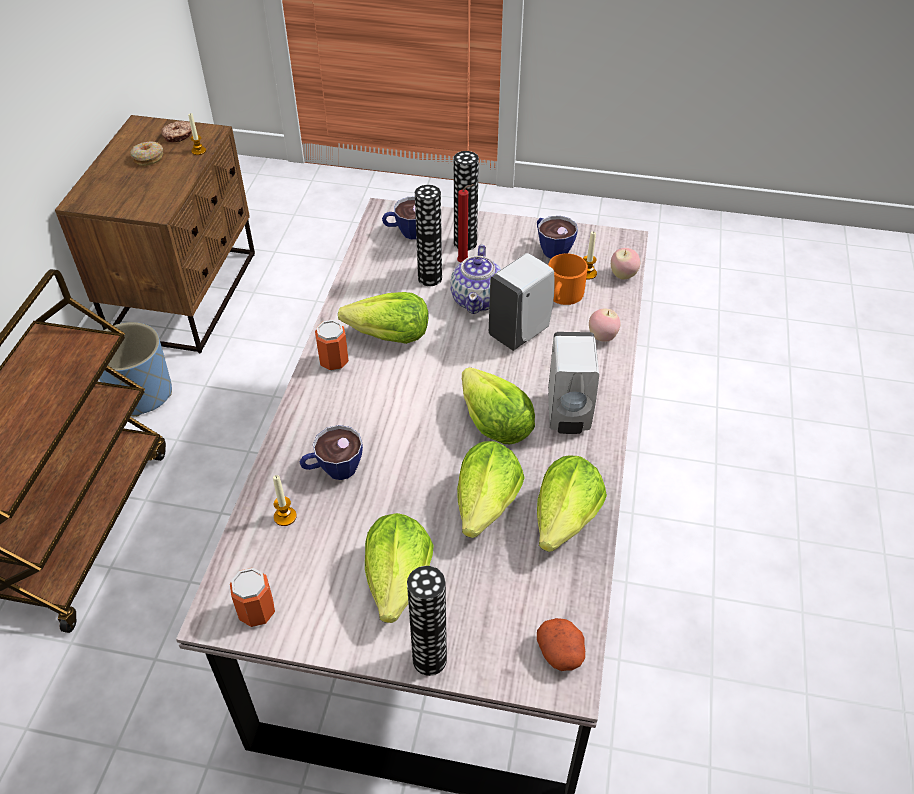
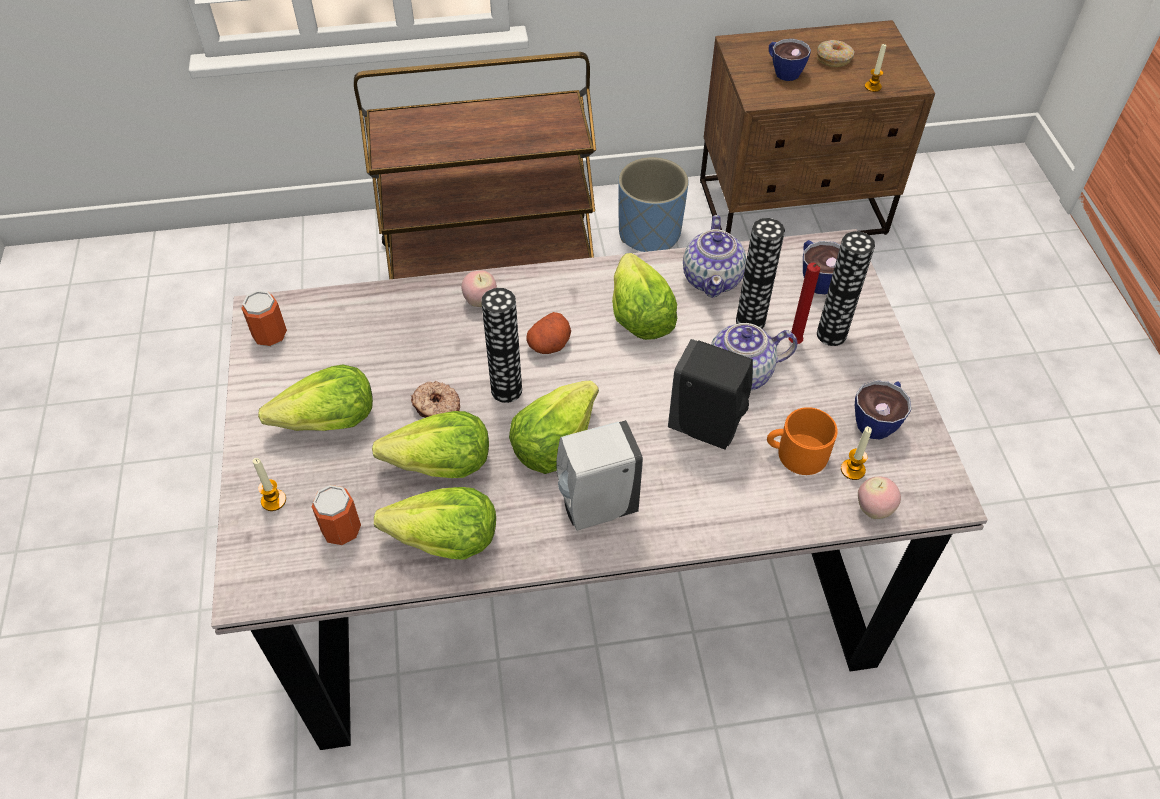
camera: 70 degrees right, 5 degrees up
(178, 136) = (885, 64): donut -> donut (437, 407)
(285, 516) = (375, 318): candle -> candle (273, 500)
(333, 469) = (441, 332): cup -> cup (783, 71)
(334, 361) = (581, 285): can -> can (342, 530)
(374, 284) = (712, 278): none -> teapot
(429, 659) = (248, 471): vase -> vase (506, 390)
(520, 332) = (708, 428): white soap dispenser -> black soap dispenser
(561, 653) = (278, 576): potato -> potato (549, 345)
(602, 337) = (742, 512): apple -> apple (480, 301)

